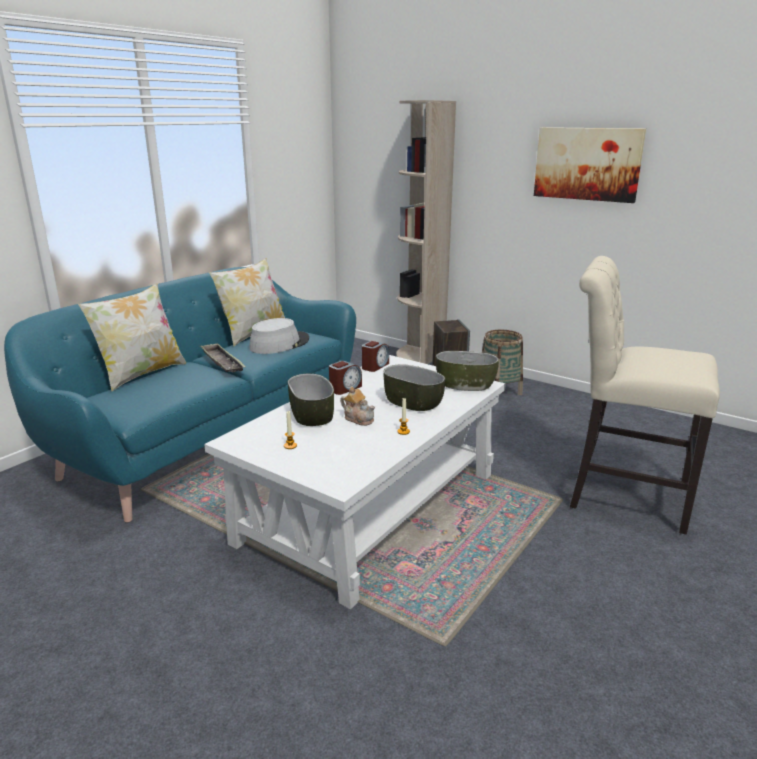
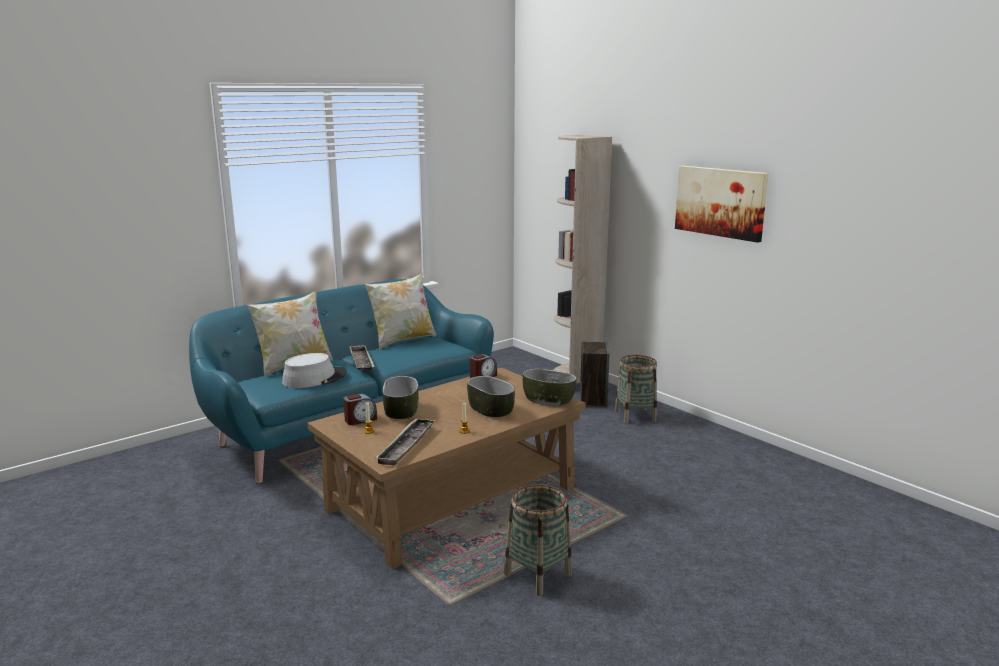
camera: 15 degrees right, 5 degrees down
(279, 344) = (417, 350): grey hat -> grey hat (314, 378)
(345, 388) = (443, 392): alarm clock -> alarm clock (360, 420)
(349, 458) = (406, 445): none -> tray
(358, 419) = (436, 417): teapot -> none
(370, 506) = (452, 498): white coffee table -> brown coffee table
(518, 586) = (537, 575): none -> basket
(621, 493) = (687, 519): beige stool -> none

